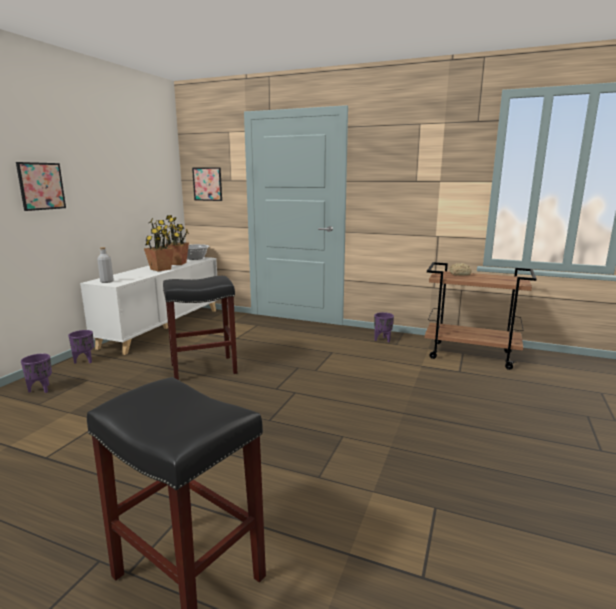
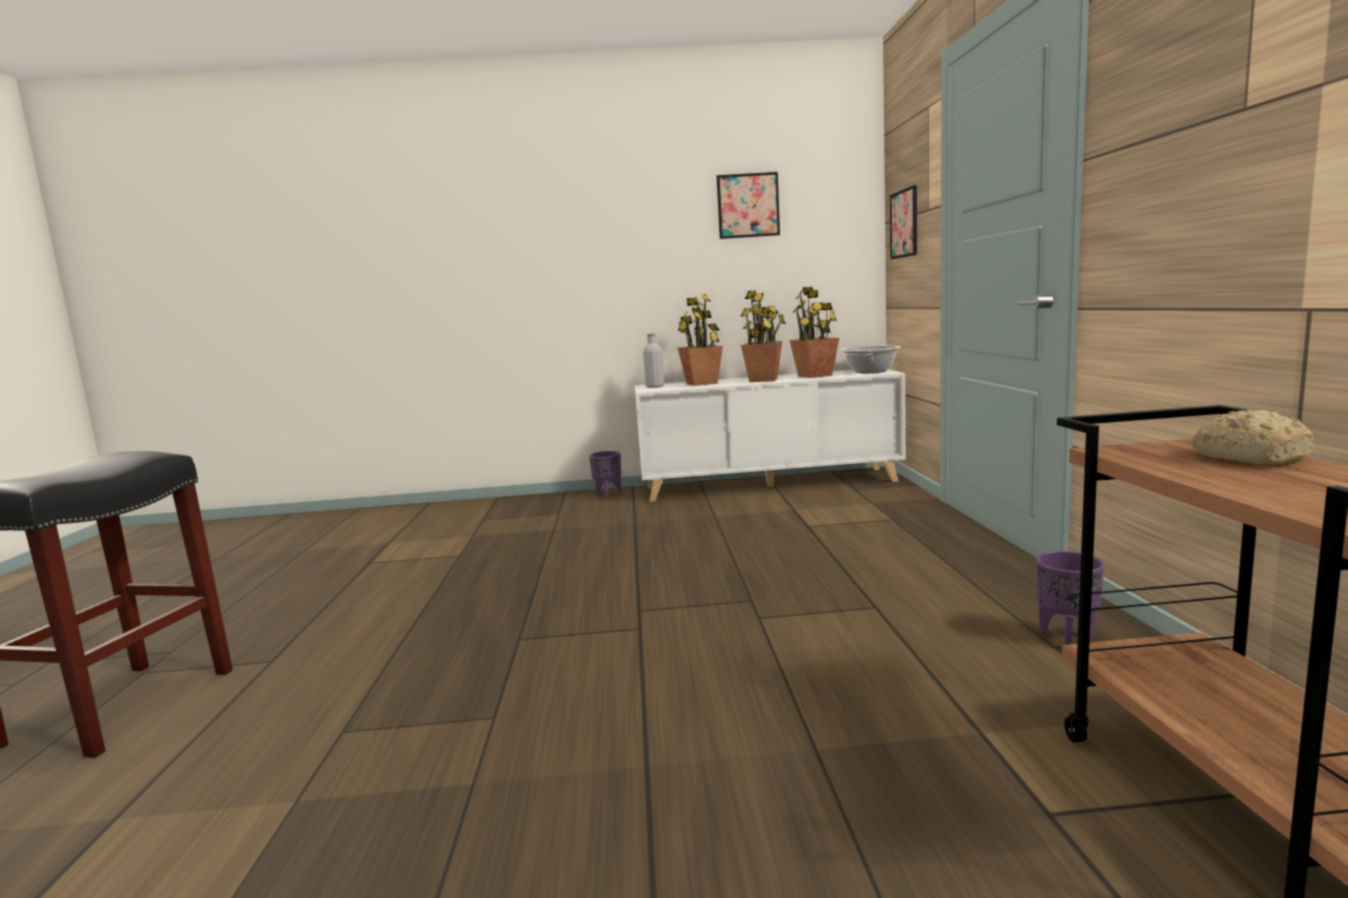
camera: 65 degrees right, 5 degrees down
(41, 186) = (588, 247): picture -> picture (748, 205)
(41, 389) = (518, 508): purple planter -> none
(130, 275) = (702, 383): none -> potted plant
(204, 368) = (659, 547): black stool -> none

